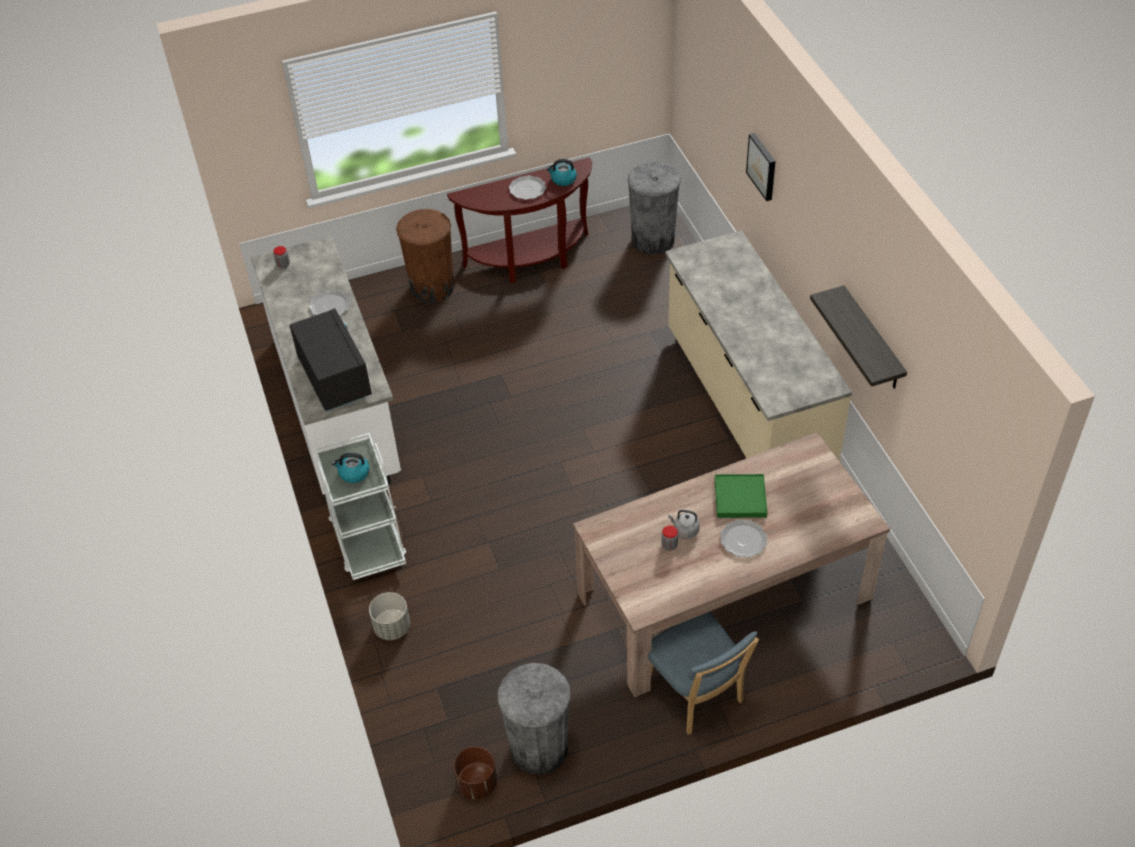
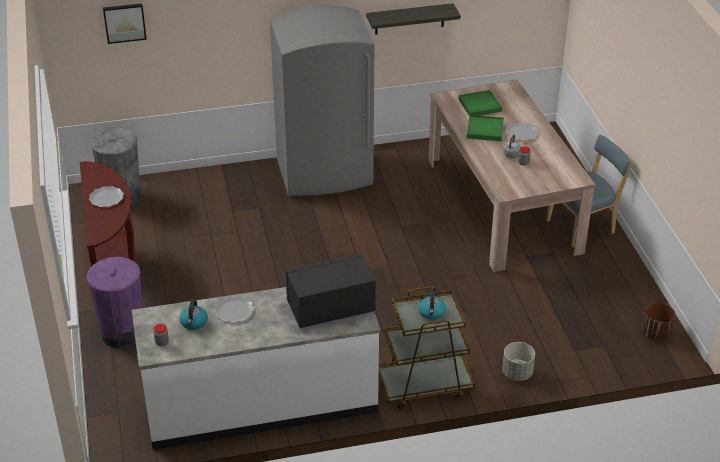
camera: 85 degrees left, 10 degrees down
(368, 539) = (424, 385): white cart -> brown cart
(432, 287) = (122, 333): brown trash can -> purple trash can
(539, 748) = (626, 301): grey trash can -> none
(563, 179) = (103, 178): kettle -> kettle (194, 323)
(746, 403) = (325, 173): beige counter -> grey fridge
(763, 166) = (232, 22): picture -> picture (124, 22)
(802, 488) = (479, 105): none -> green tray

